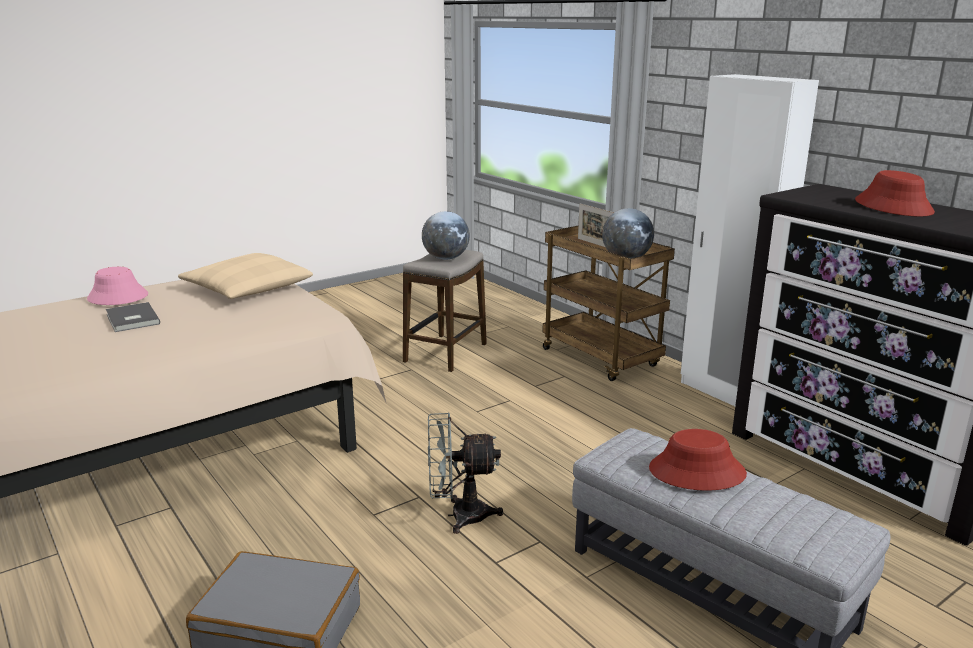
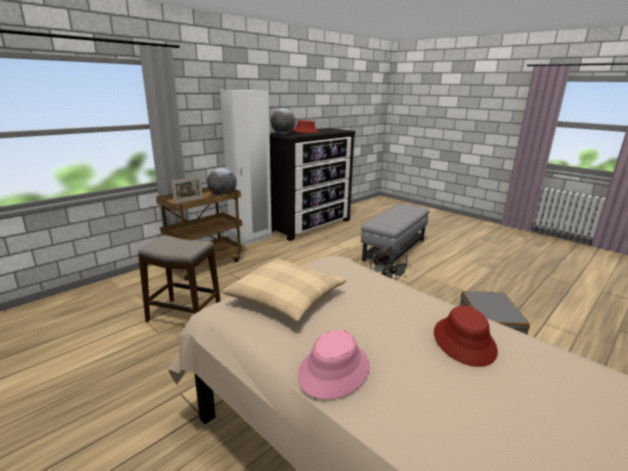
camera: 100 degrees left, 0 degrees up
(131, 320) = (390, 335): grey book -> none
(446, 258) = (177, 244): globe -> globe (283, 134)
(696, 472) = (393, 215): red hat -> red hat (464, 341)

